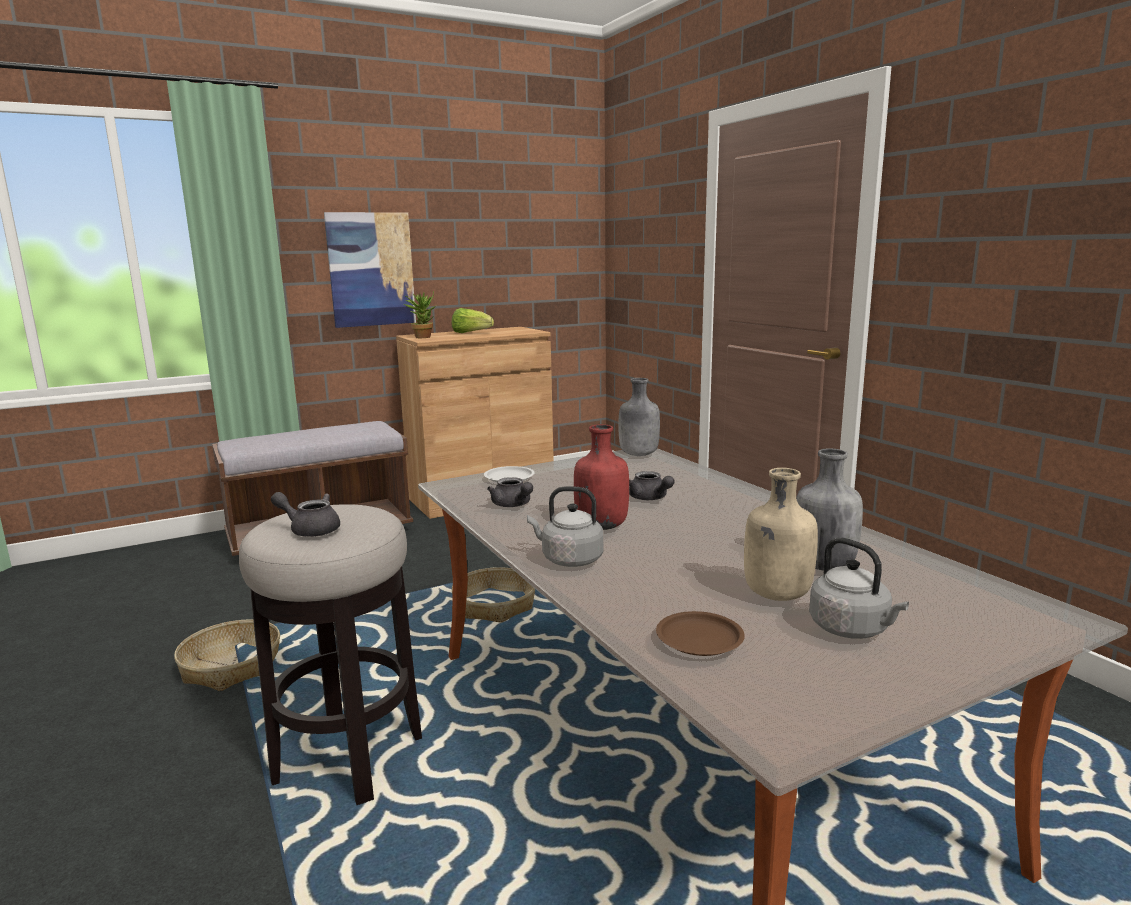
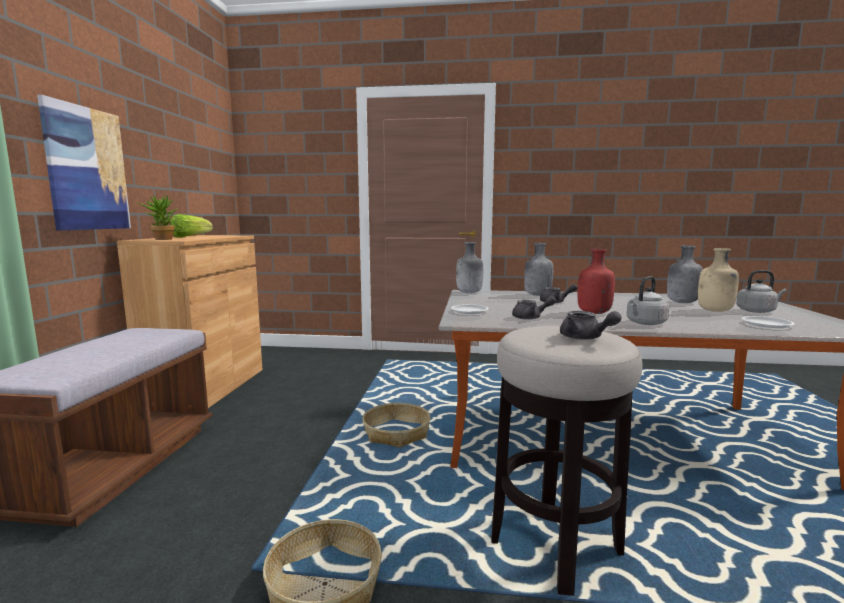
camera: 55 degrees left, 5 degrees down
(310, 529) = (585, 338): grey teapot -> grey teapot turned 90 degrees counterclockwise
(691, 482) = (537, 295): none -> grey bottle
(699, 639) = (766, 324): brown plate -> white plate

